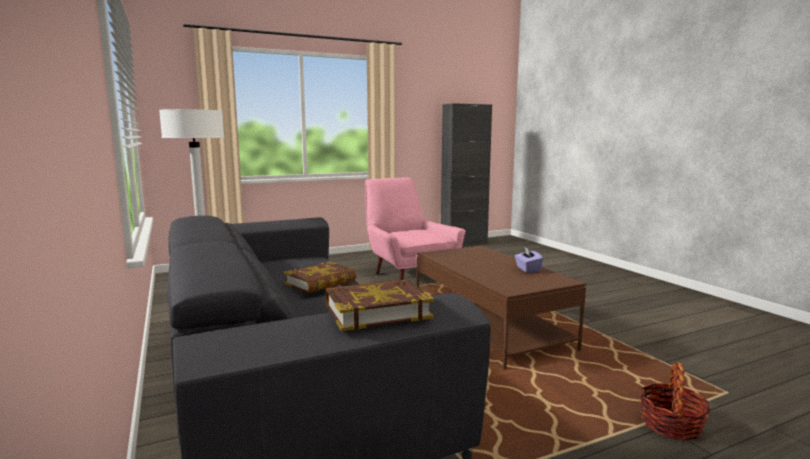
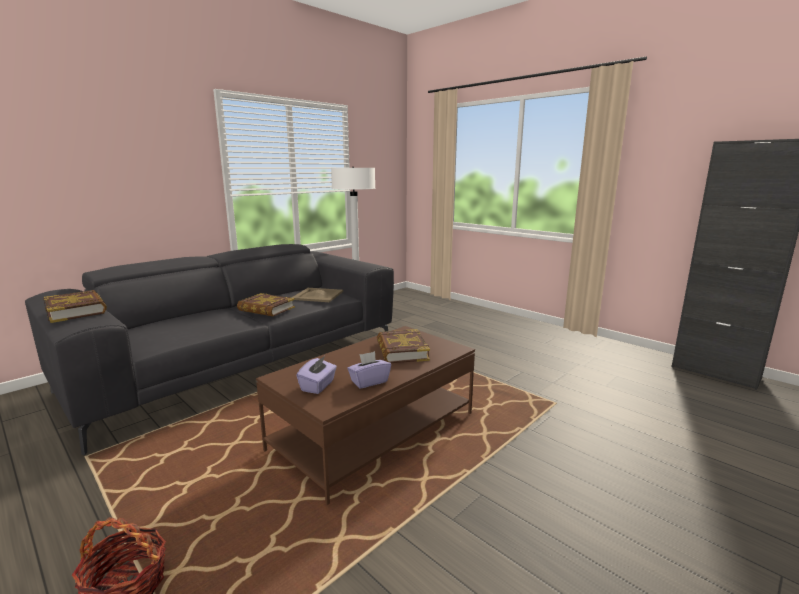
camera: 70 degrees right, 5 degrees up
(297, 262) = (318, 295): none -> beige tray
(407, 275) = (505, 362): pink armchair -> none
(474, 258) = (401, 351): none -> book
(531, 281) = (318, 386): none -> purple tissue box

